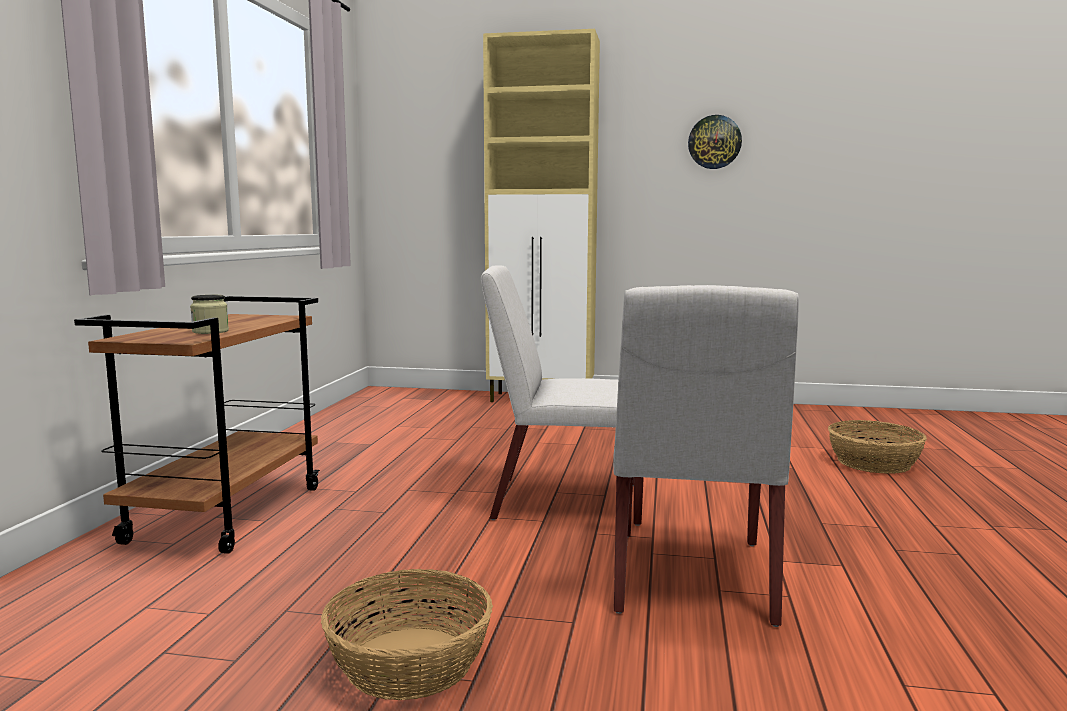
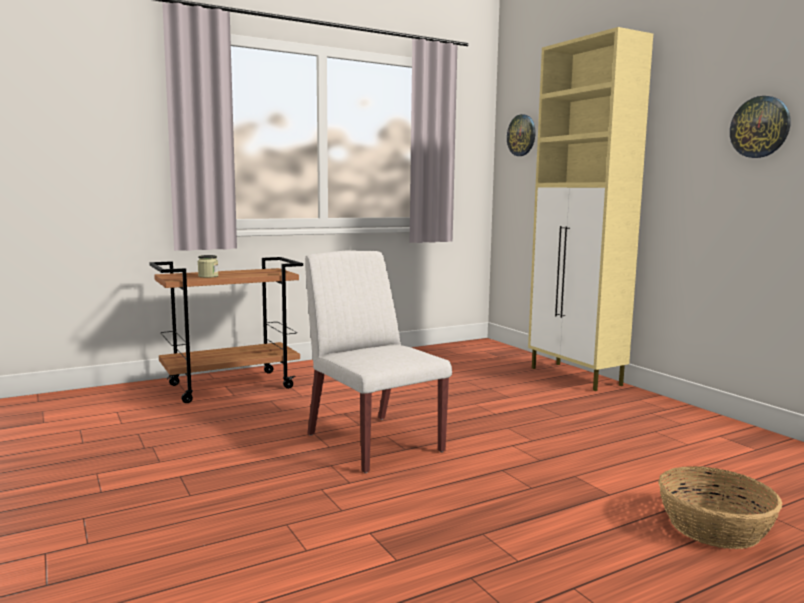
camera: 50 degrees right, 0 degrees up
(410, 134) = (521, 135): none -> wall clock
(411, 662) = (108, 473): basket -> none
(691, 577) = (297, 510): white chair -> none

